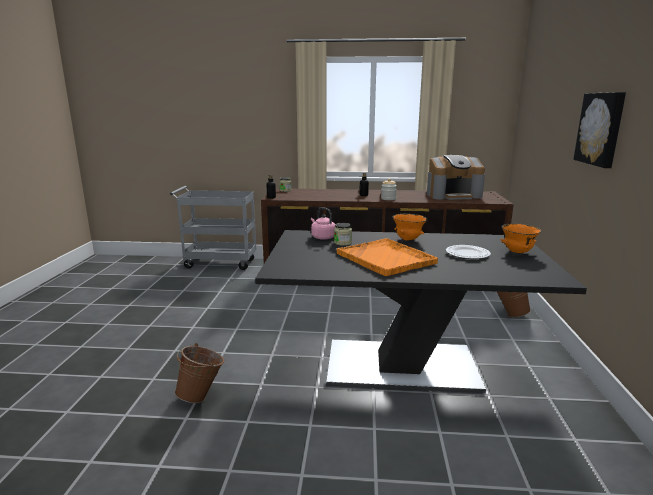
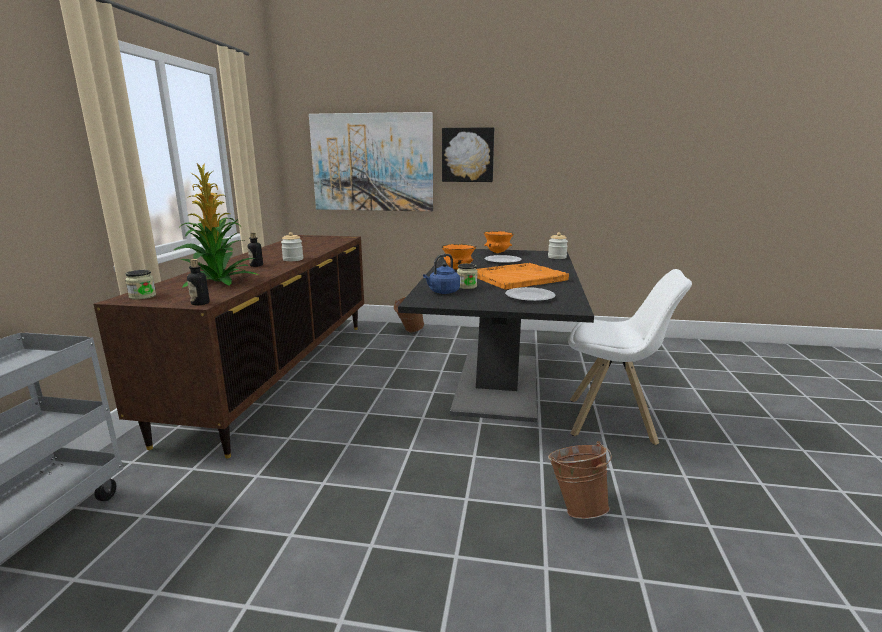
camera: 85 degrees left, 0 degrees up
(312, 260) = (530, 297): none -> plate
(317, 195) = (219, 282): none -> potted plant
(322, 237) = (442, 292): pink kettle -> blue kettle
(336, 436) = (611, 421): none -> white chair
(453, 195) = (303, 243): coffee machine -> none
(523, 278) = (557, 257): none -> jar
(548, 131) = (372, 163): none -> picture

